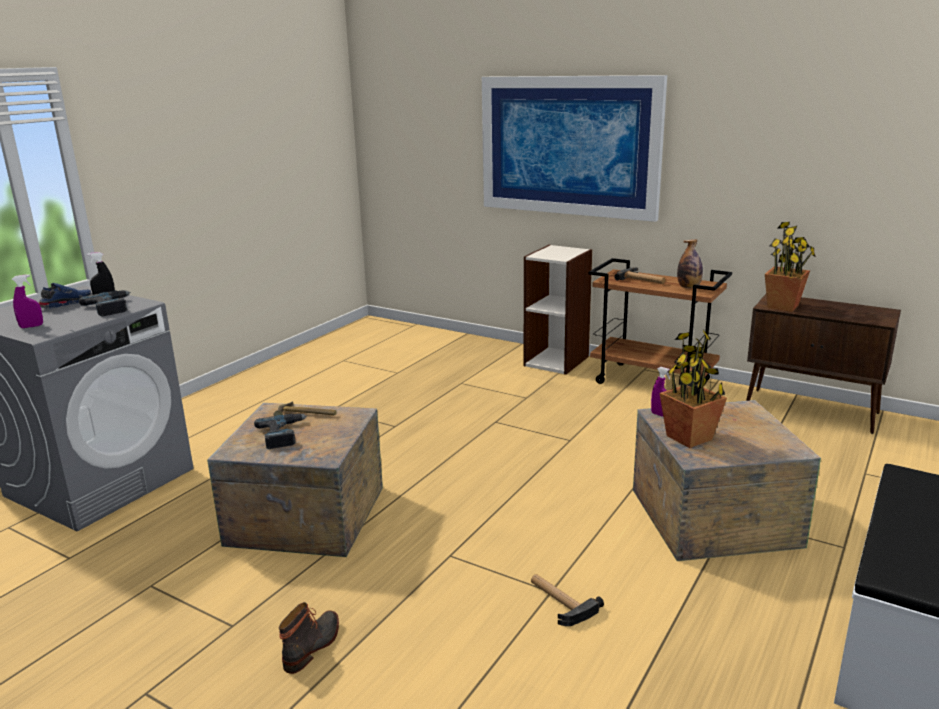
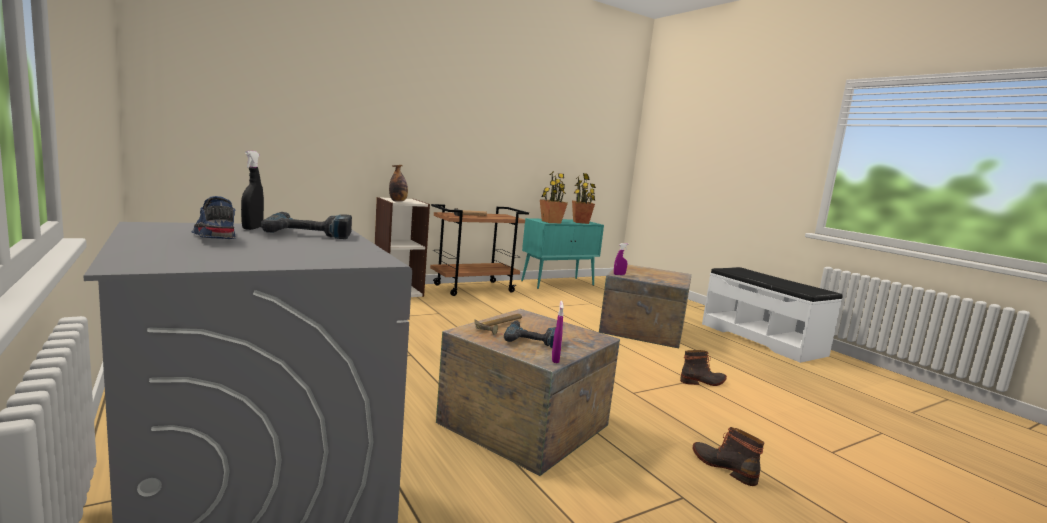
camera: 65 degrees left, 10 degrees down
(31, 326) = (307, 256): purple spray bottle -> purple spray bottle (555, 359)
(559, 601) = (703, 382): hammer -> boot
(569, 146) = (395, 116): picture -> none
(689, 287) = (501, 216): bottle -> bottle (398, 201)
(689, 438) = (653, 279): potted plant -> potted plant (581, 222)
(812, 411) = (558, 283): brown cabinet -> turquoise cabinet

